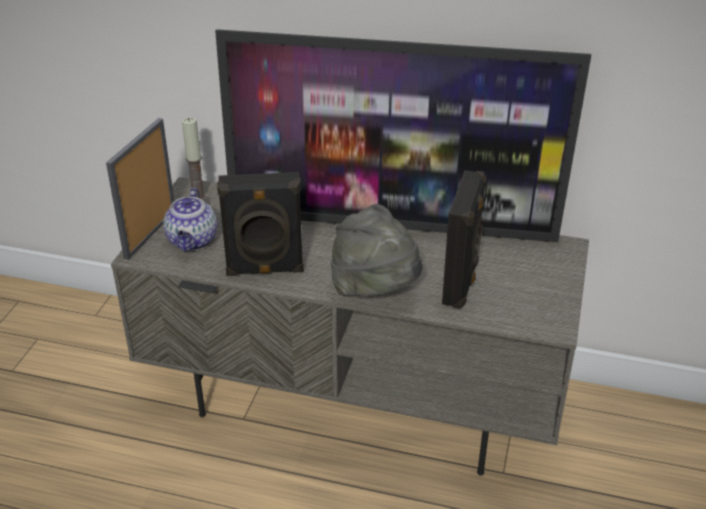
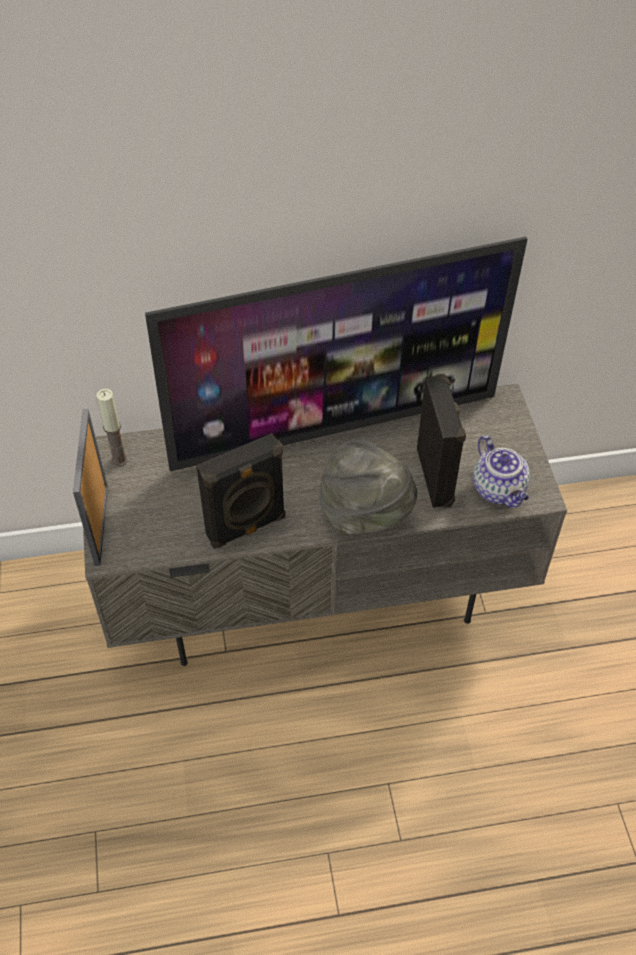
camera: 25 degrees left, 15 degrees up
(192, 241) = (152, 518): teapot -> teapot (499, 490)

